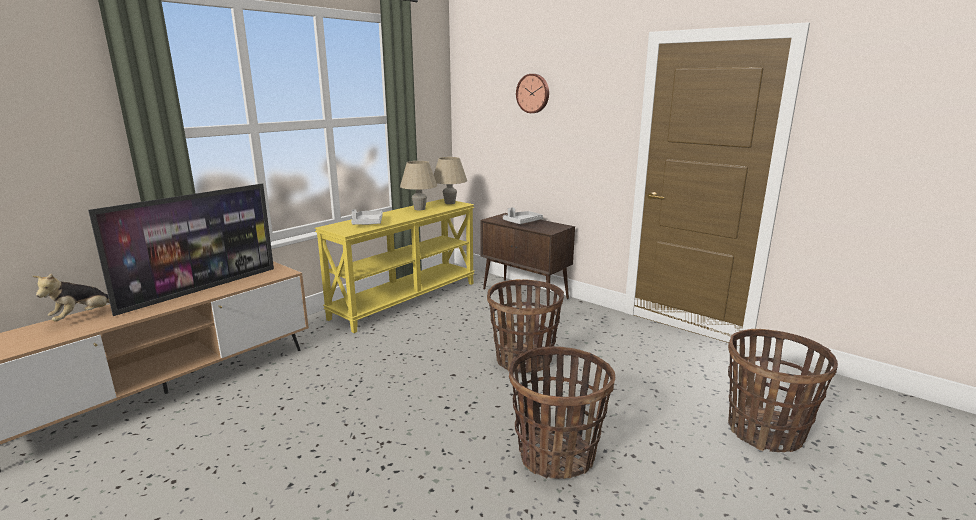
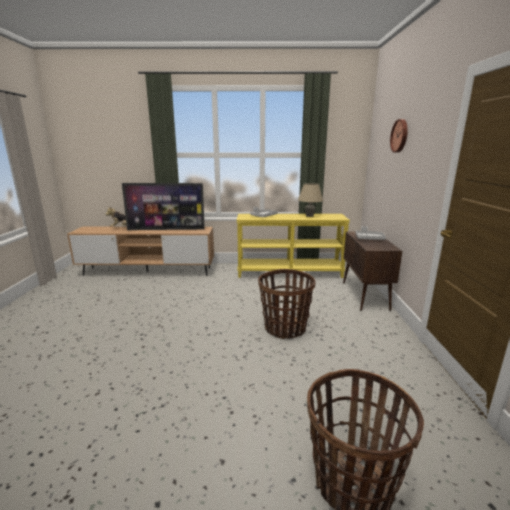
camera: 50 degrees right, 0 degrees up
(450, 203) = (337, 216): beige table lamp -> none
(556, 455) = (200, 380): basket -> none

